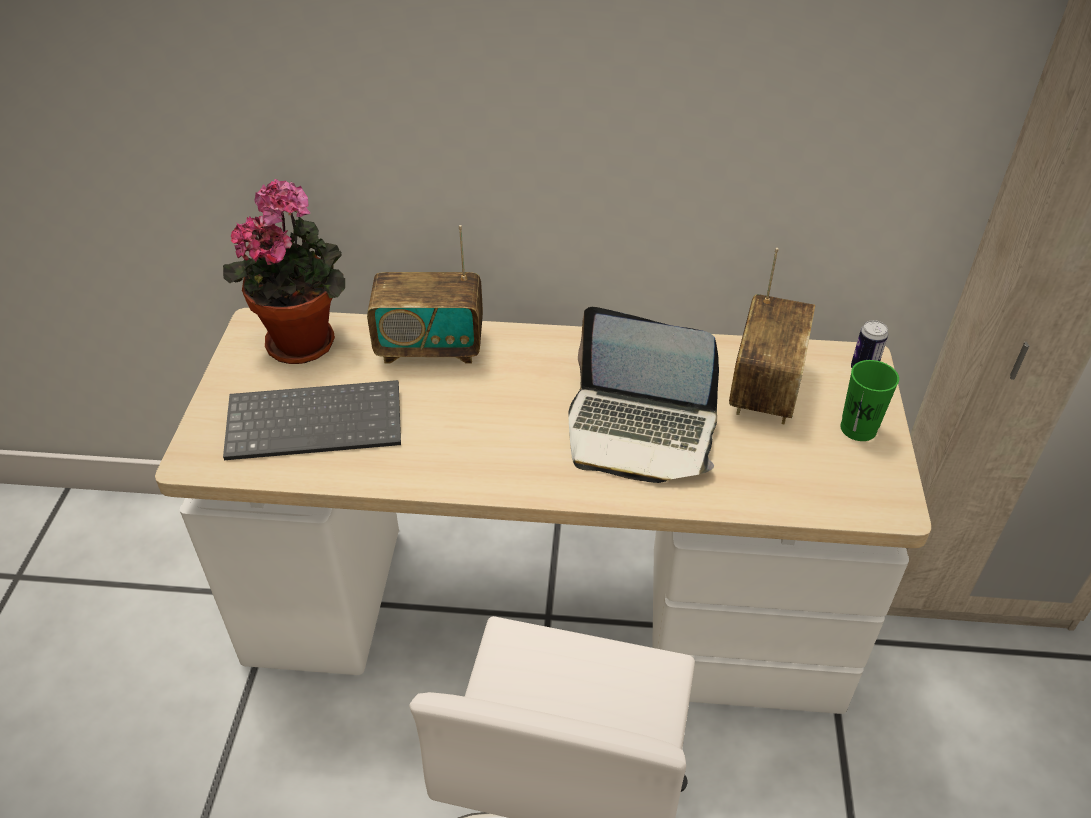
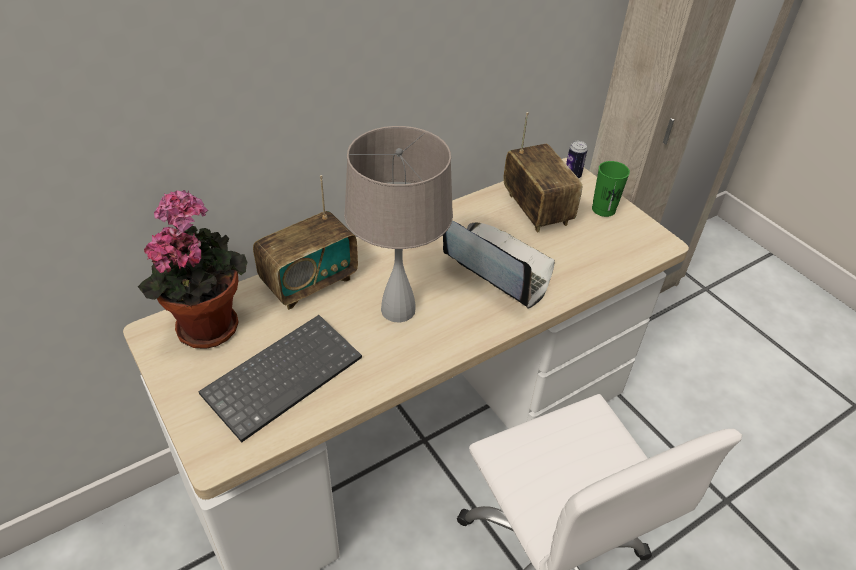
camera: 40 degrees left, 0 degrees up
(485, 418) = (398, 310): none -> beige table lamp
(640, 431) = (498, 269): laptop -> laptop turned 120 degrees counterclockwise

